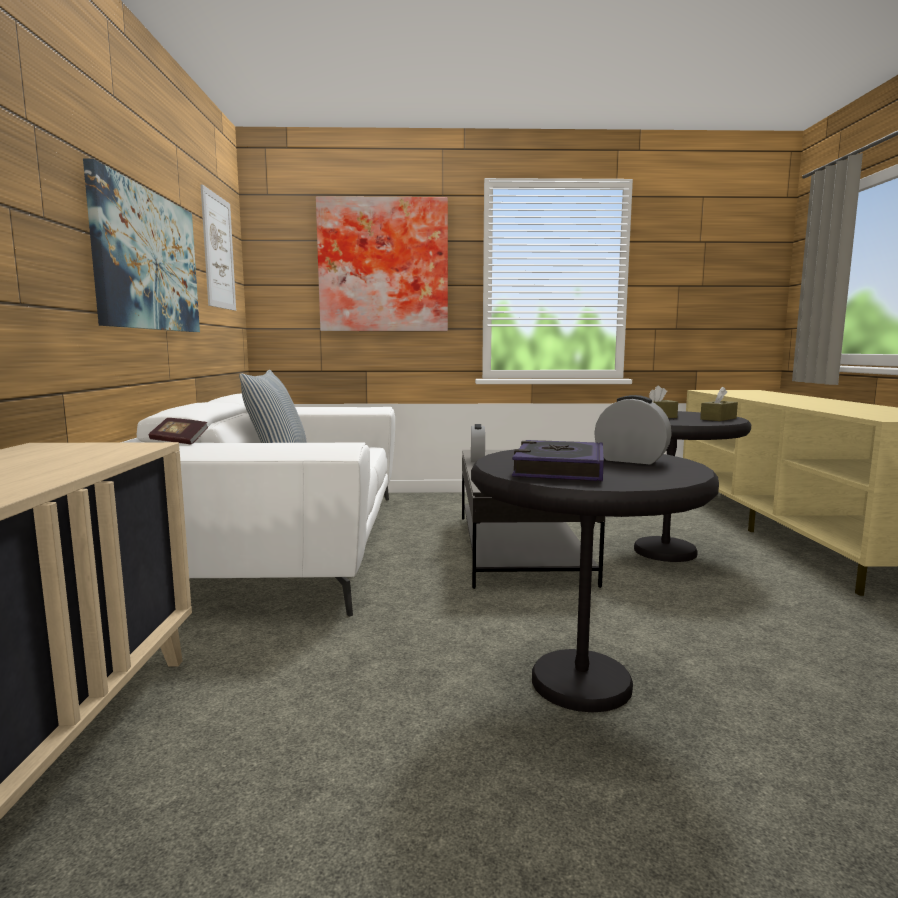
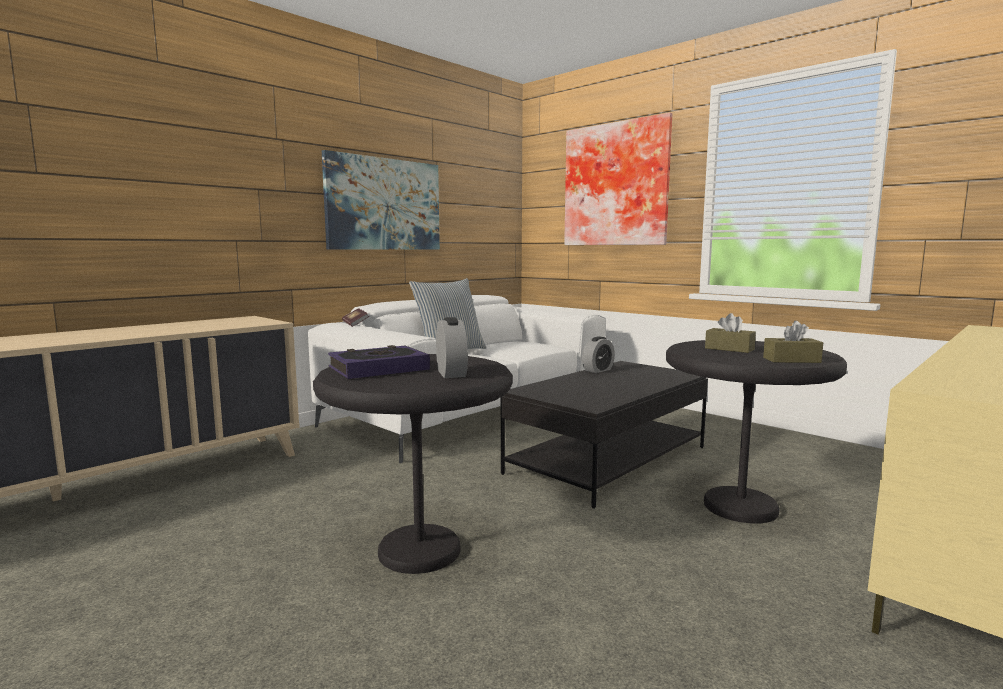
camera: 45 degrees right, 0 degrees up
(218, 252) = (481, 187): picture -> none

